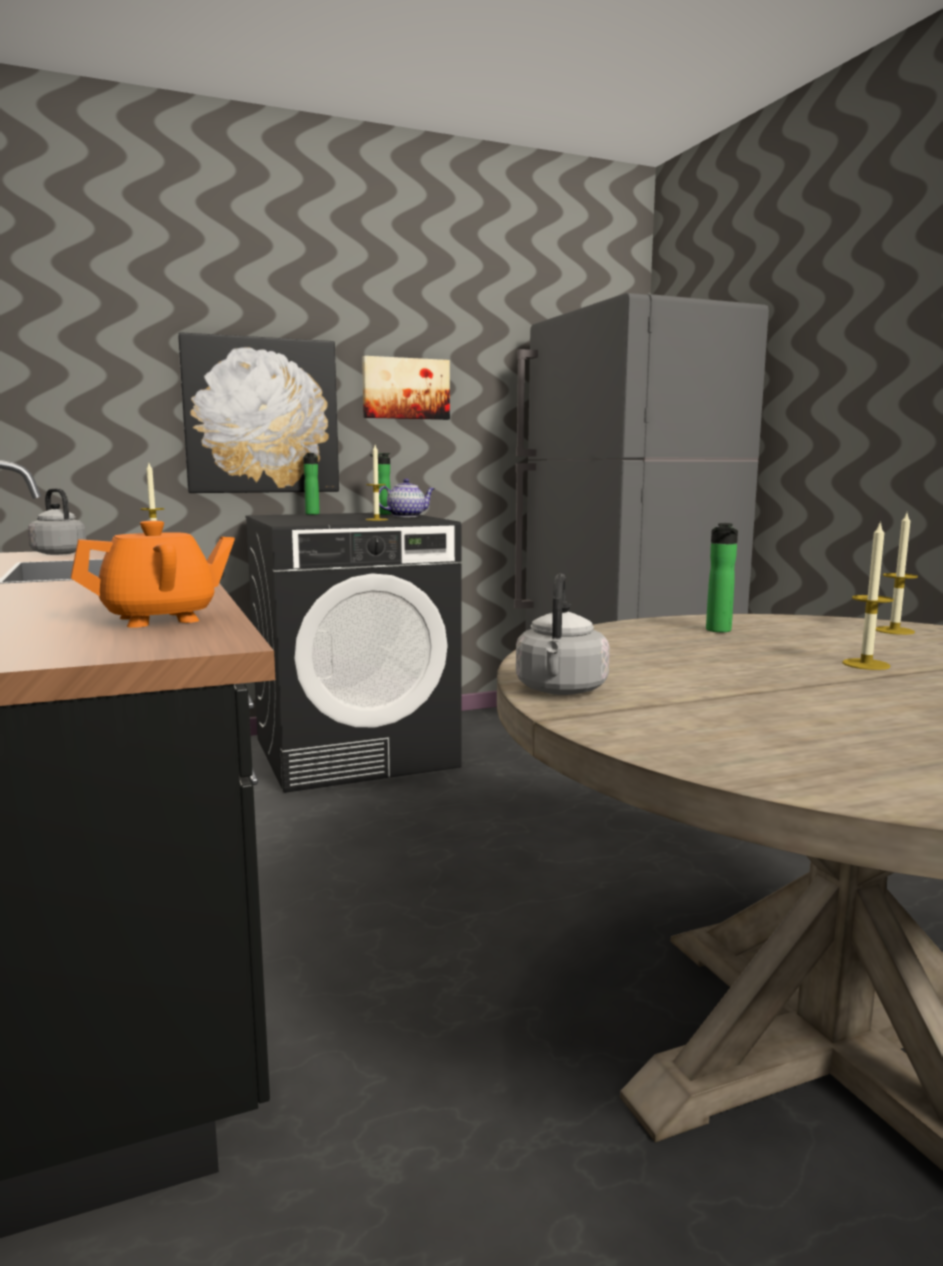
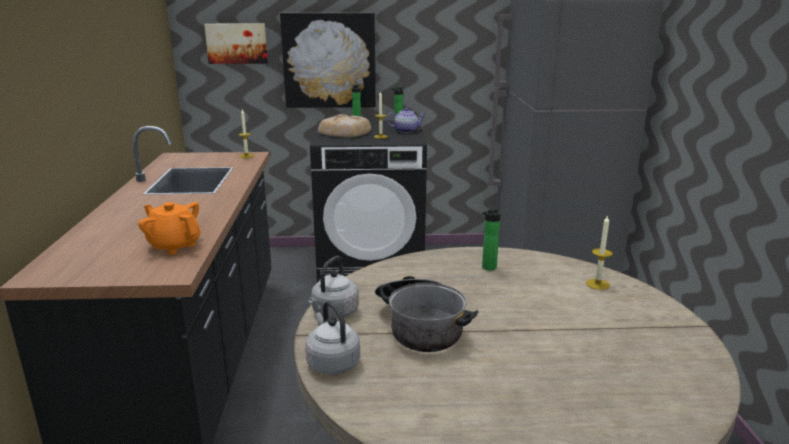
camera: 20 degrees right, 10 degrees up
(57, 553) = (197, 156): grey kettle -> grey kettle (332, 362)
(160, 619) = (174, 246): orange teapot -> orange teapot turned 135 degrees counterclockwise
(311, 519) = (345, 132): none -> bread
(405, 389) = (422, 40): picture -> picture (237, 43)
(735, 688) = (420, 327): none -> cooking pot
(866, 664) = (524, 317): candle -> none

